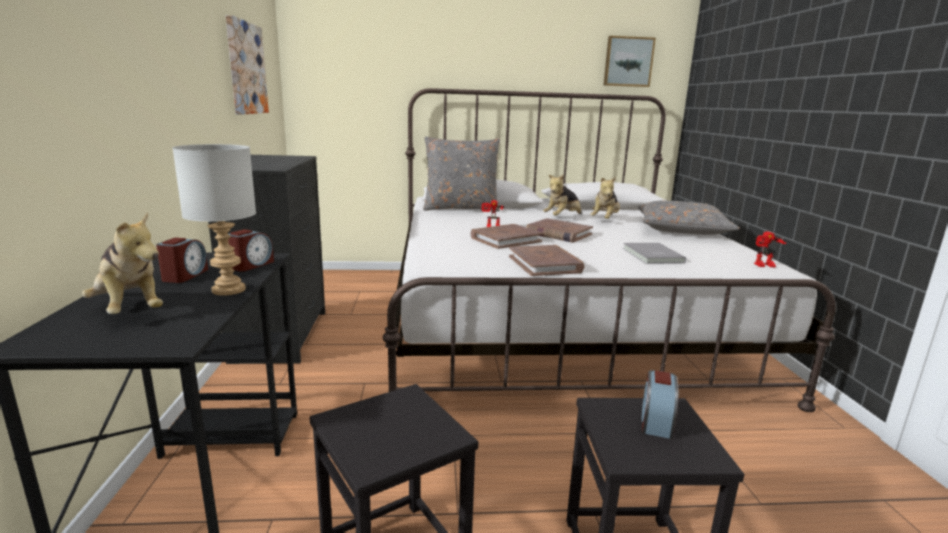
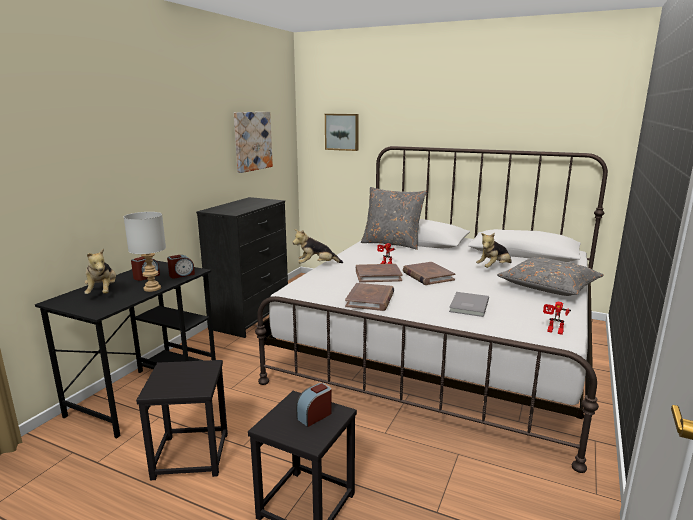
camera: 30 degrees right, 0 degrees up
(562, 218) = (460, 261): plush toy -> plush toy (316, 265)
(628, 62) = (570, 121): picture -> picture (342, 132)

